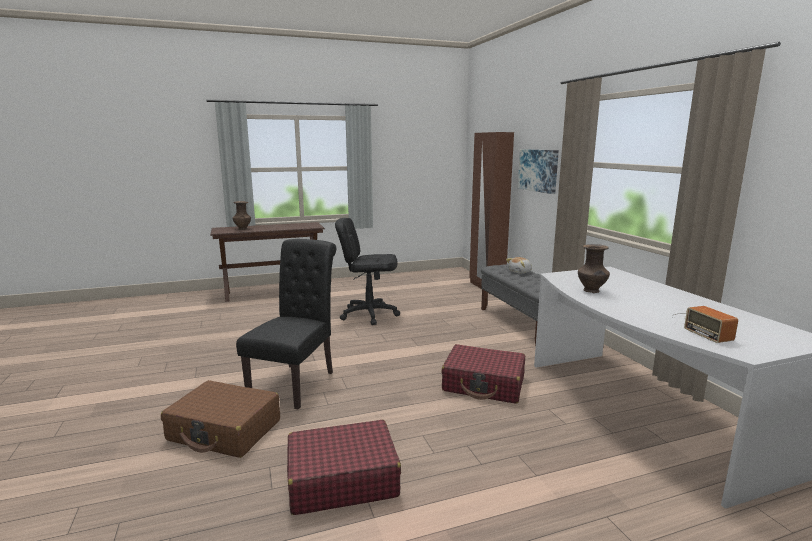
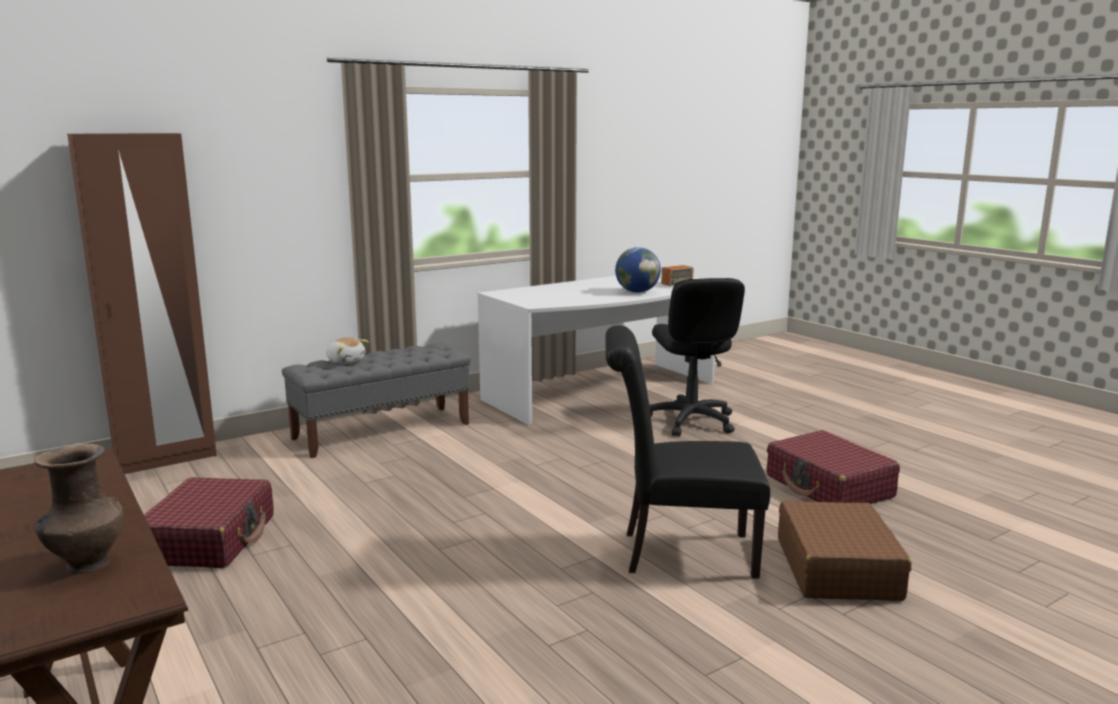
camera: 105 degrees left, 0 degrees up
(369, 314) = (344, 549): black office chair -> black office chair (690, 421)
(484, 384) = (594, 445): red suitcase -> red suitcase (209, 539)
(538, 170) = (261, 199): picture -> none
(591, 291) = (588, 298): brown vase -> none
(635, 311) = (637, 292): none -> globe

